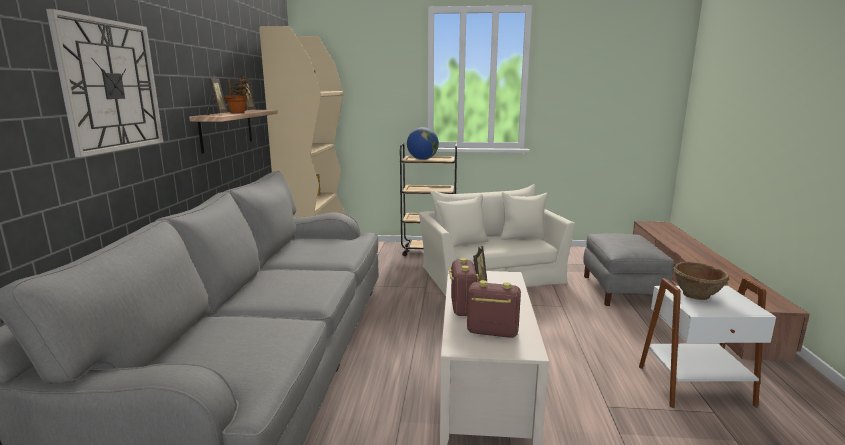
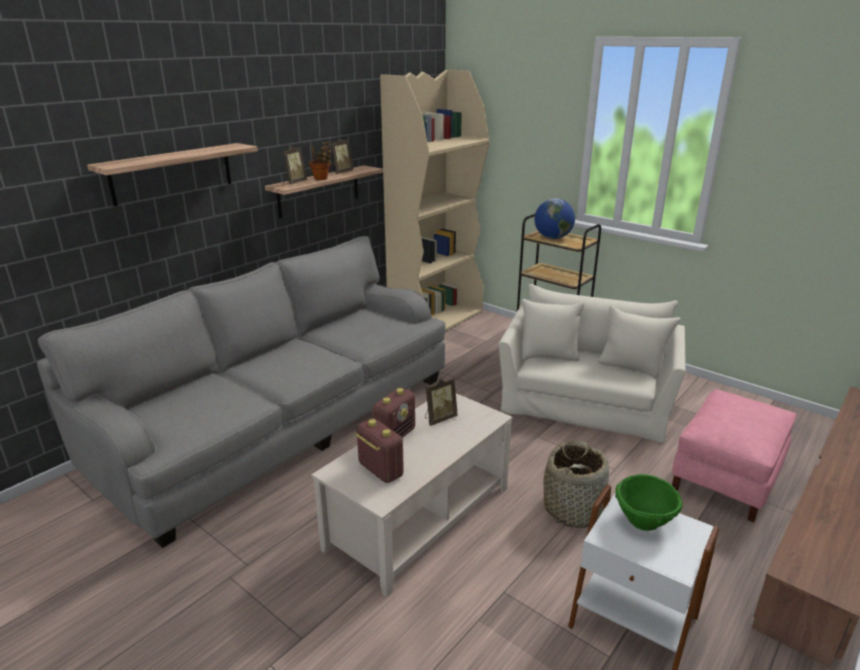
camera: 35 degrees right, 10 degrees up
(111, 86) = (172, 173): wall clock -> shelf
(572, 337) = (573, 508): none -> basket
(622, 290) = (726, 479): grey ottoman -> pink ottoman
(697, 295) = (644, 521): brown bowl -> green bowl

